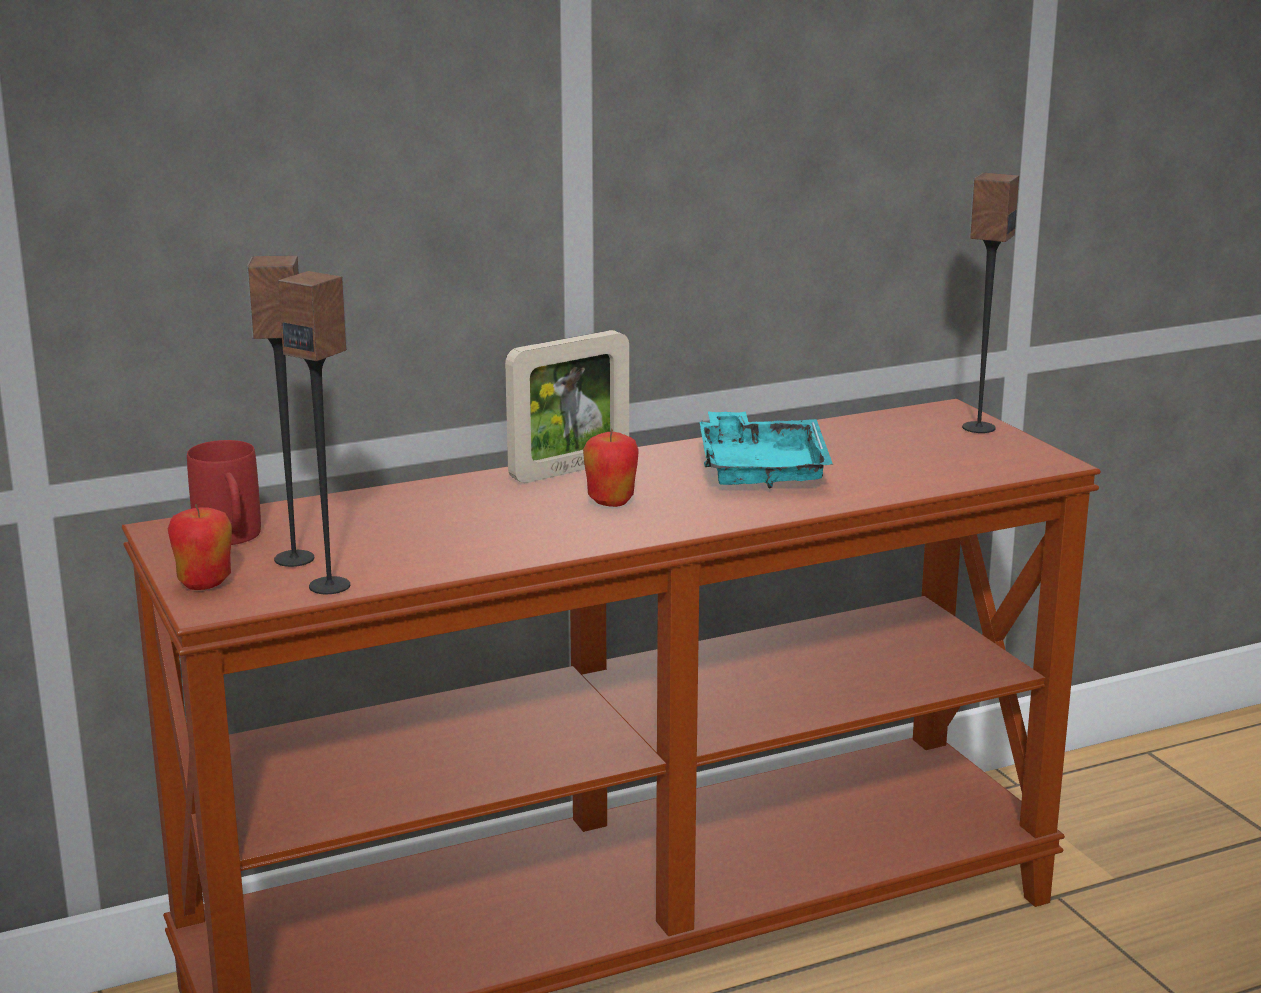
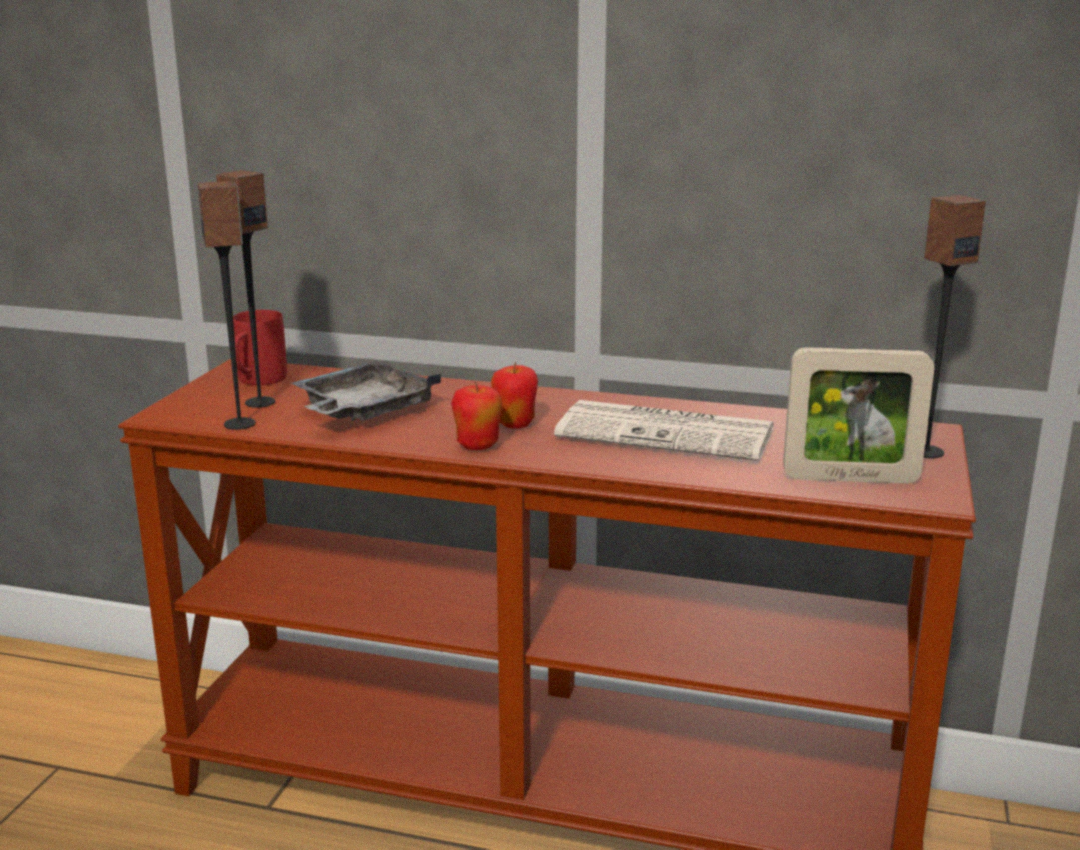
camera: 40 degrees right, 0 degrees up
(204, 584) = (186, 402): apple -> apple (477, 446)
(432, 534) = (363, 411): none -> grey tray
(569, 470) = (536, 396): picture frame -> picture frame (850, 478)
(761, 470) = (669, 433): turquoise tray -> newspaper

